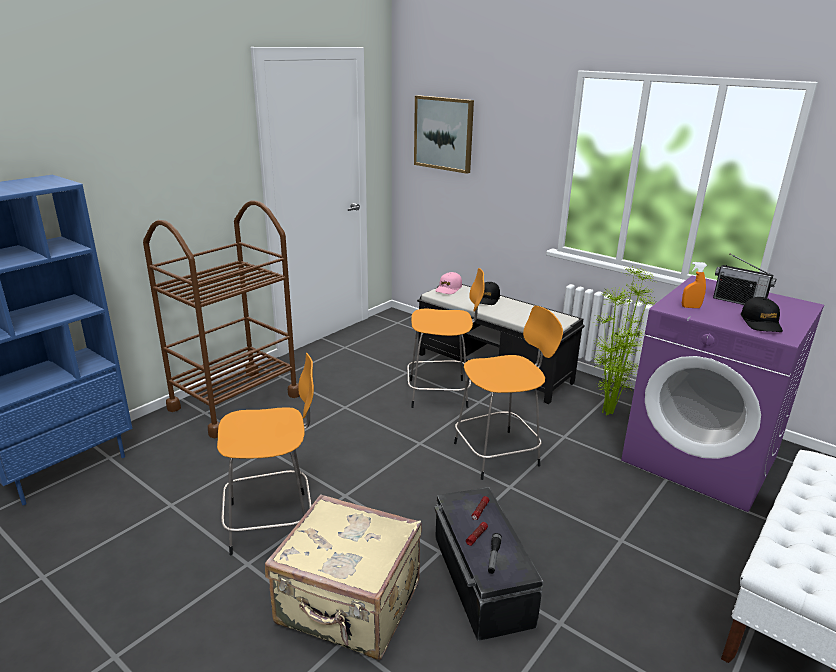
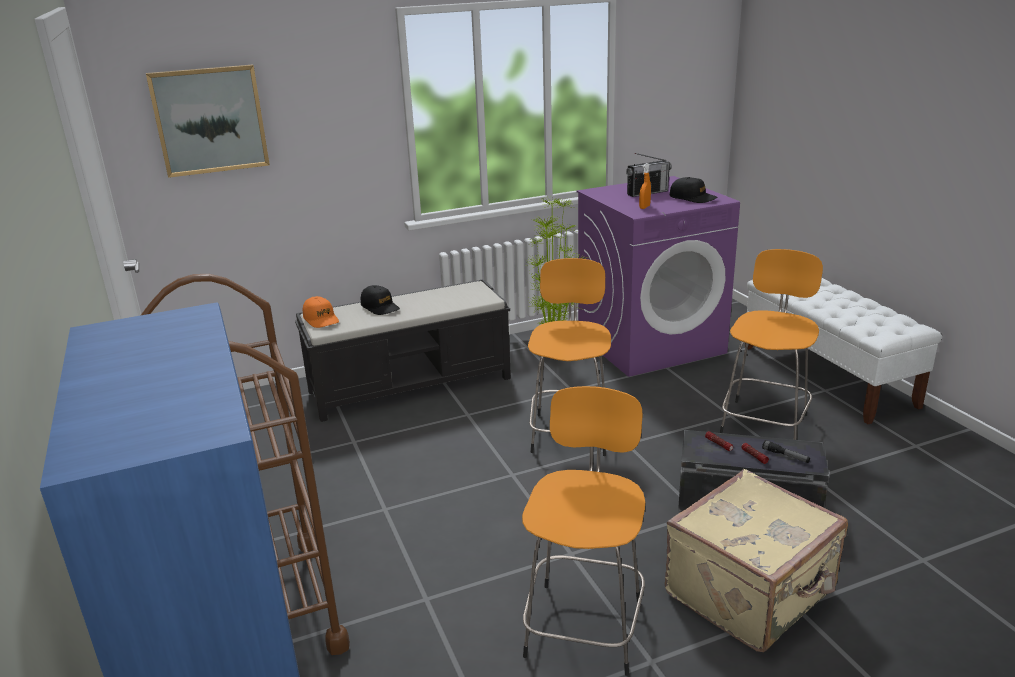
camera: 60 degrees left, 0 degrees up
(441, 393) = (426, 432): orange stool -> orange stool (764, 423)
(448, 289) = (321, 319): pink cap -> orange cap

